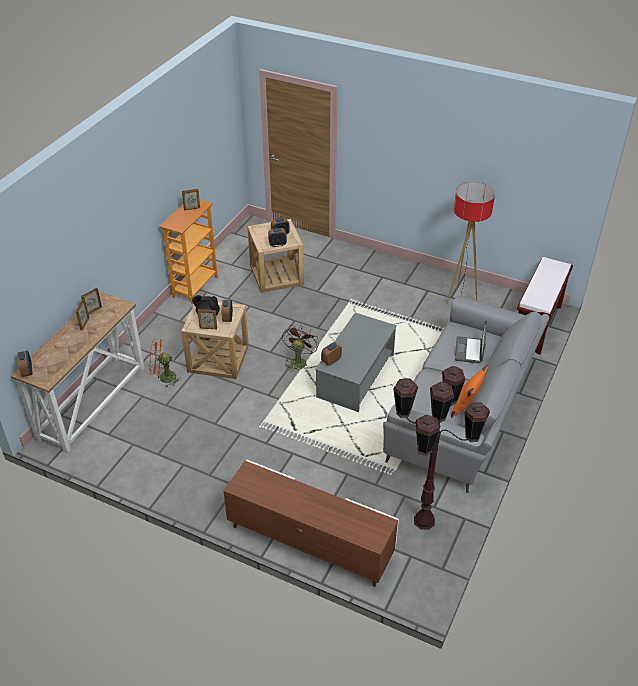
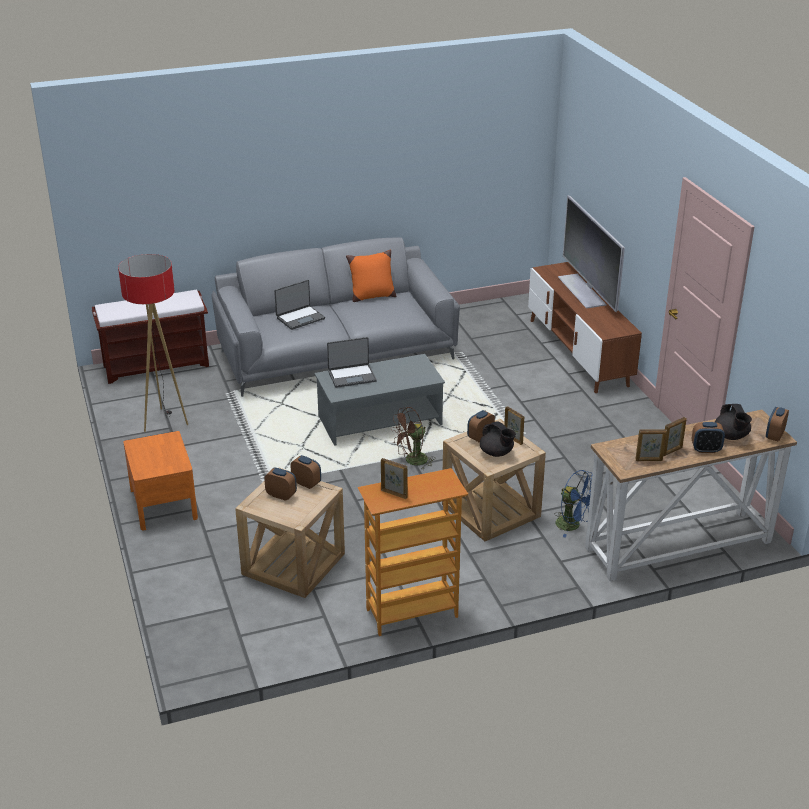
camera: 135 degrees left, 10 degrees down
(55, 355) = (731, 436): none -> black teapot
(163, 378) = (573, 525): orange fan -> blue fan
(321, 515) = (583, 290): none -> television
(331, 361) = (421, 379): alarm clock -> alarm clock (706, 449)
(372, 336) = (352, 376): none -> laptop
(378, 263) = (163, 504): none -> orange nightstand
(424, 521) = (478, 322): brown floor lamp -> none

